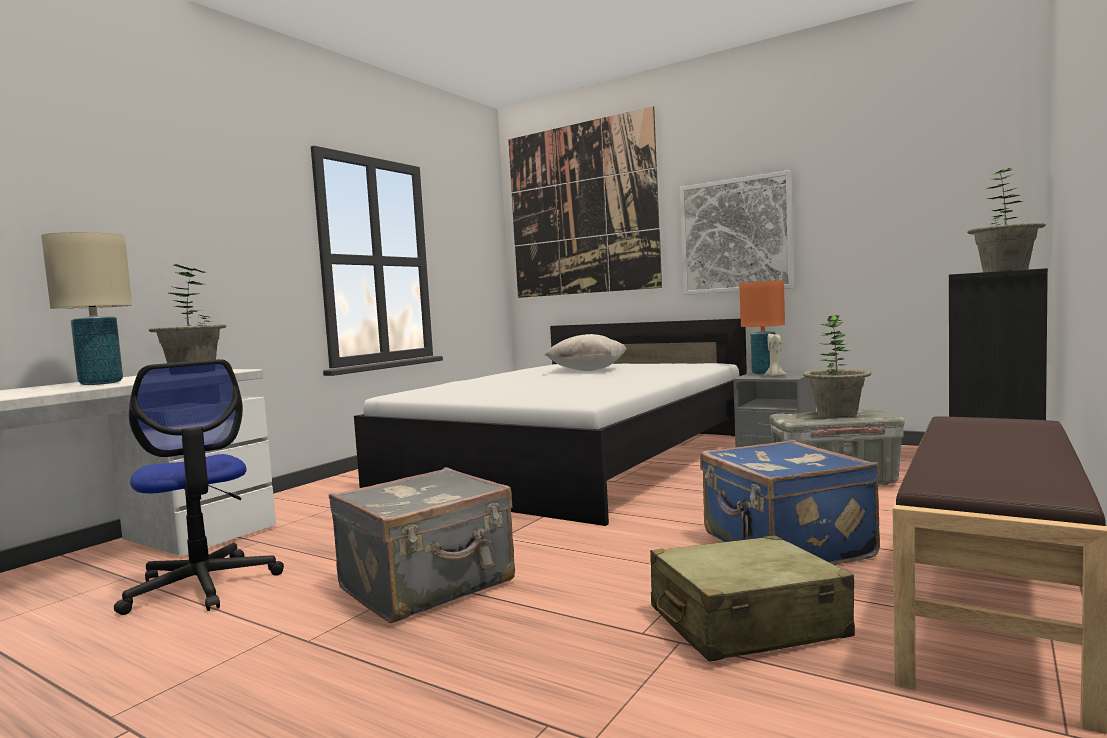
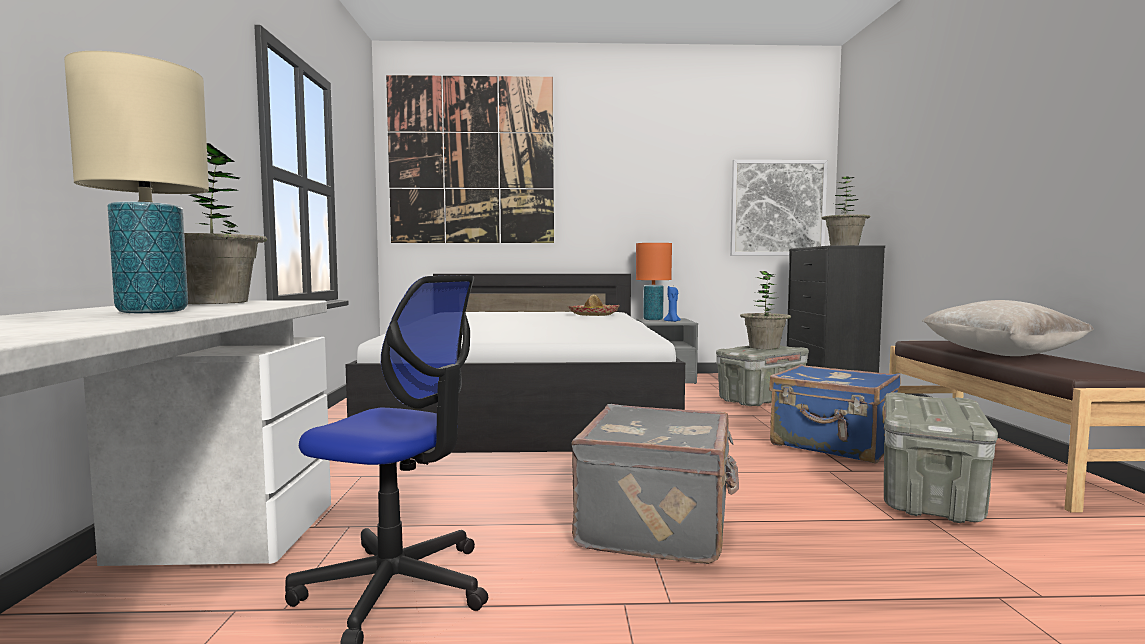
camera: 35 degrees left, 0 degrees up
(588, 370) = (516, 316): beige pillow -> beige pillow (1000, 355)
(673, 368) = (594, 315): none -> hat
(735, 236) = (623, 203): picture -> picture (777, 208)
(745, 623) = (930, 497): beige suitcase -> grey storage box
(775, 376) = (672, 321): beige candle -> blue candle

